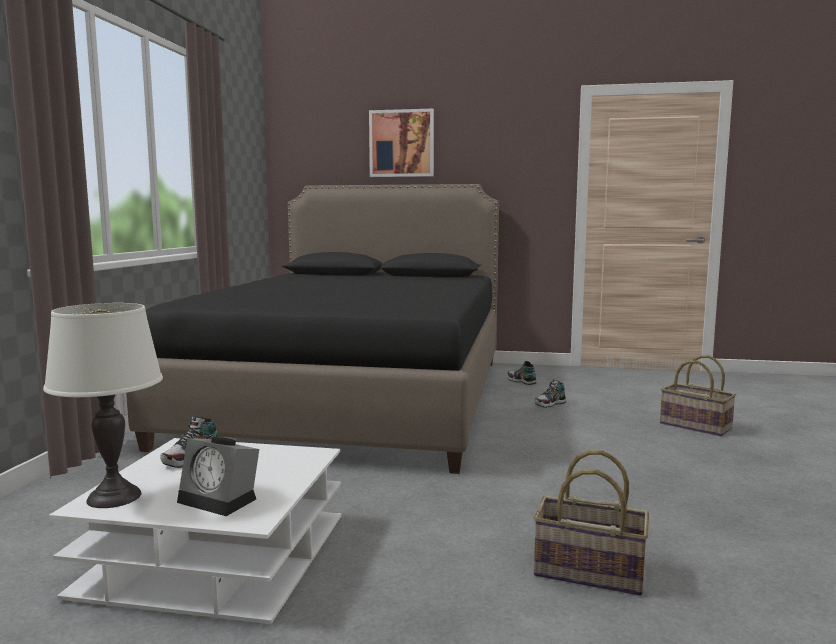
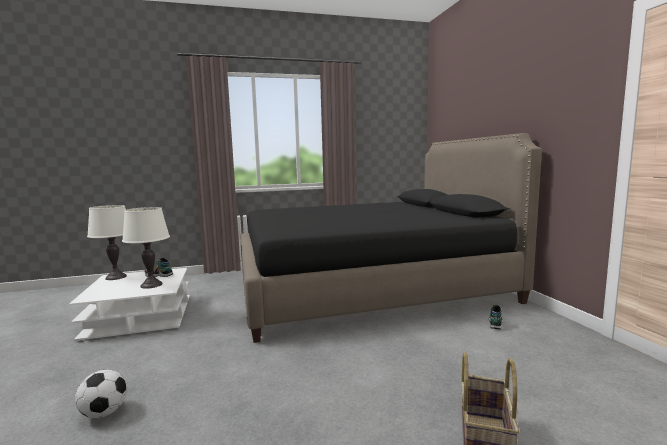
camera: 65 degrees right, 0 degrees up
(221, 499) = (109, 289): alarm clock -> none
(257, 464) = (151, 285): none -> white table lamp
(401, 143) = (485, 104): picture -> none
(550, 404) = (444, 346): shoe -> none
(588, 573) = (104, 413): basket -> football

